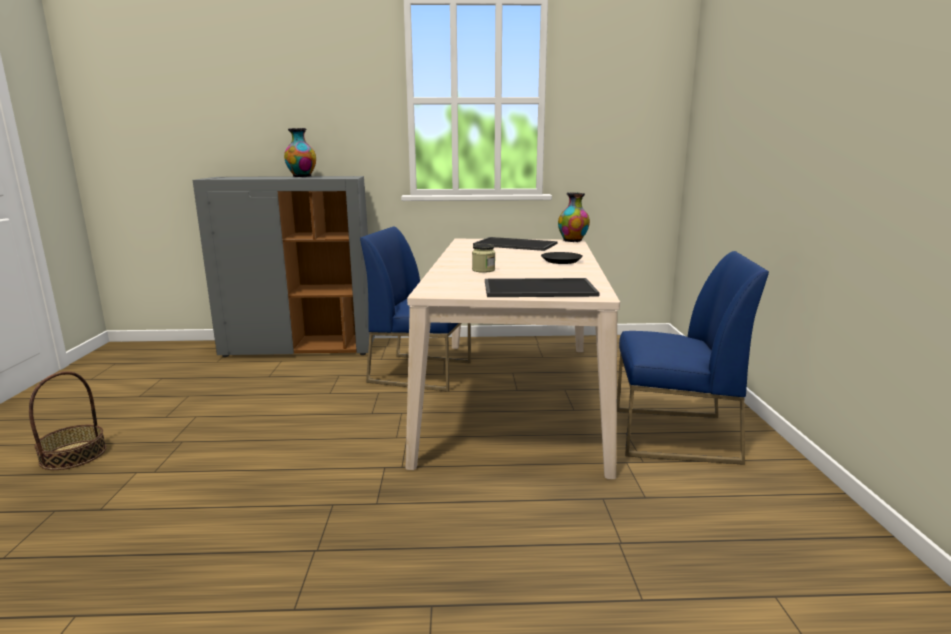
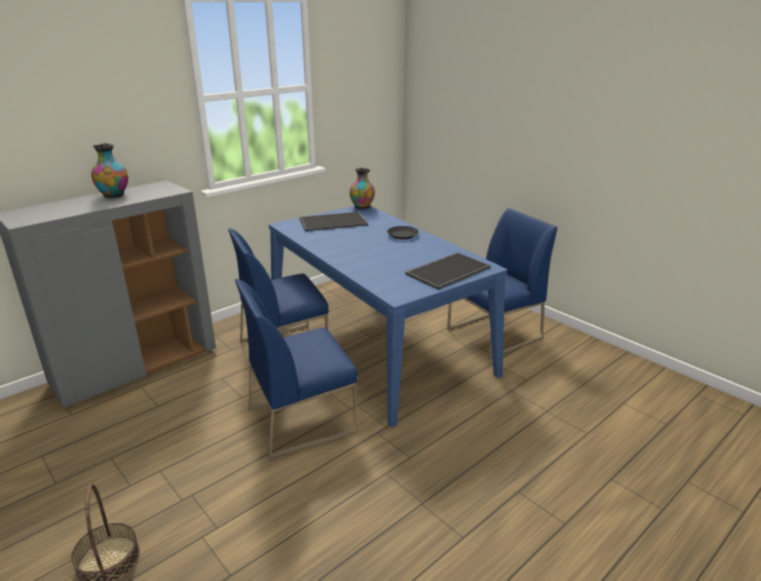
camera: 40 degrees left, 10 degrees up
(343, 427) = (302, 419): none -> blue chair
(483, 270) = (377, 261): jar -> none
(514, 396) = (377, 343): beige dining table -> blue dining table

